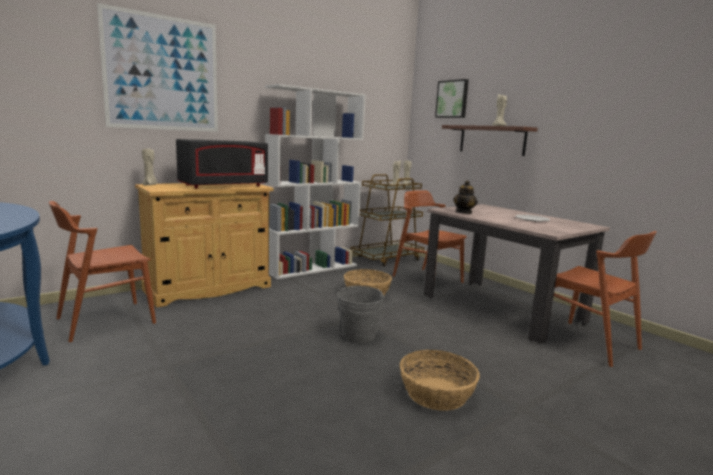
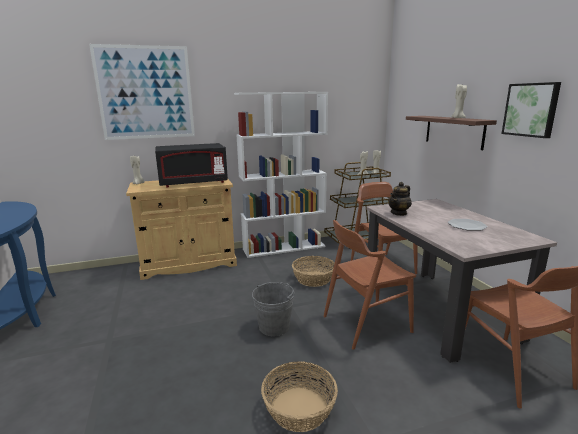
camera: 20 degrees right, 5 degrees up
(105, 320) = (99, 289): brown chair -> brown chair (366, 323)
(452, 99) = (421, 88): picture -> picture (531, 110)

